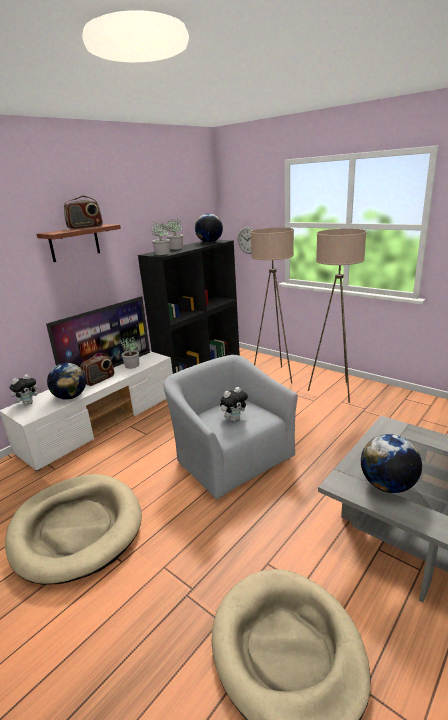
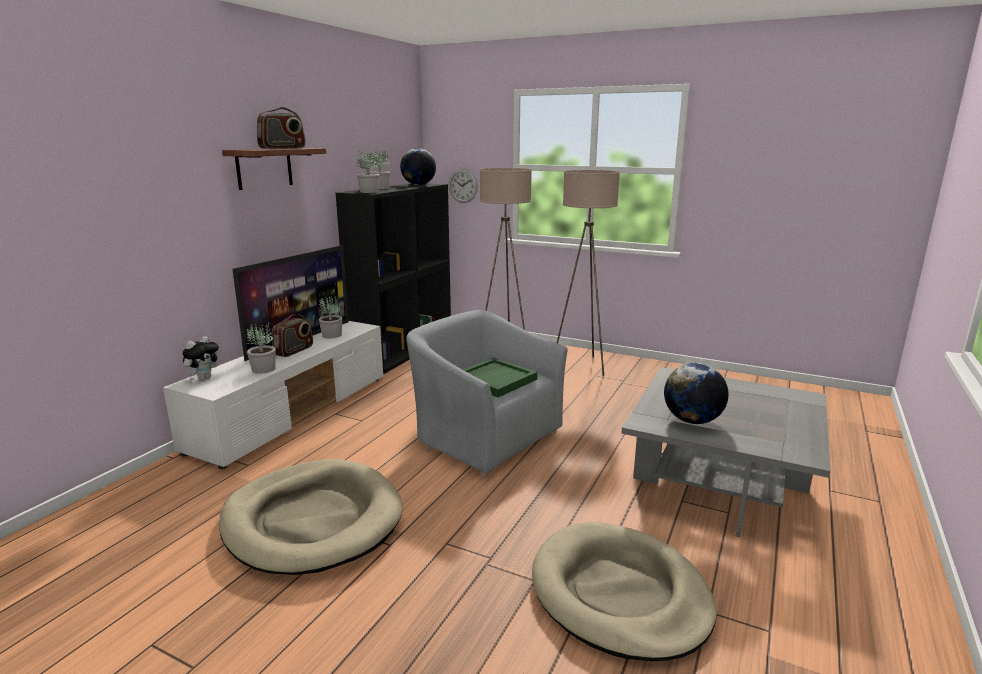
camera: 15 degrees left, 5 degrees down
(70, 397) = (264, 369): globe -> potted plant
(234, 418) = (495, 379): plush toy -> green tray

